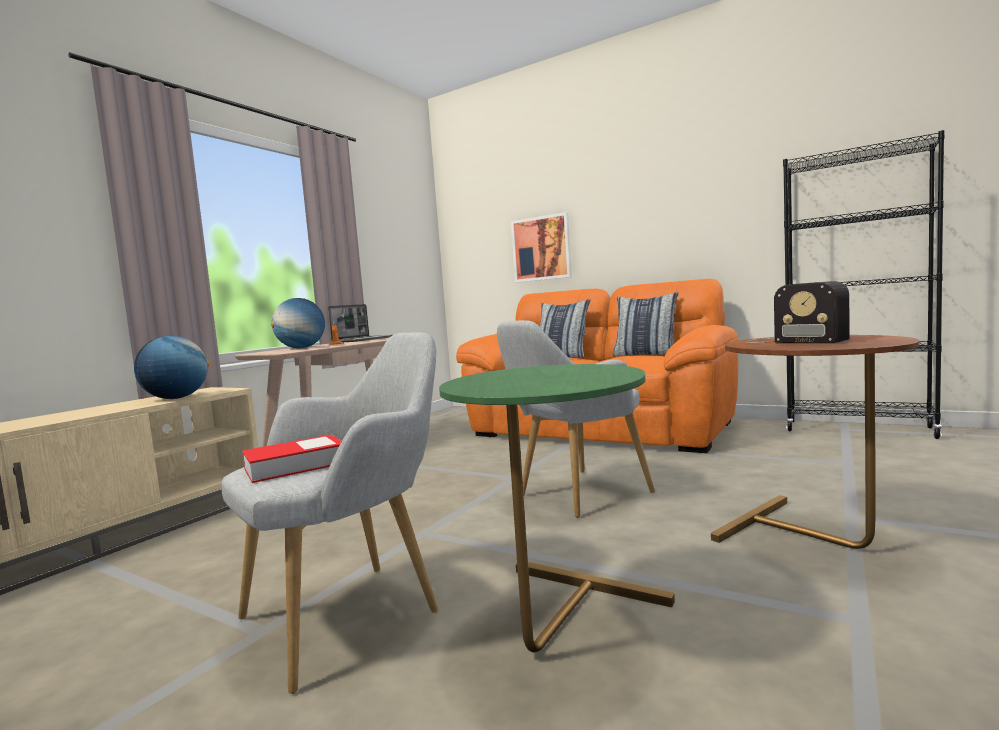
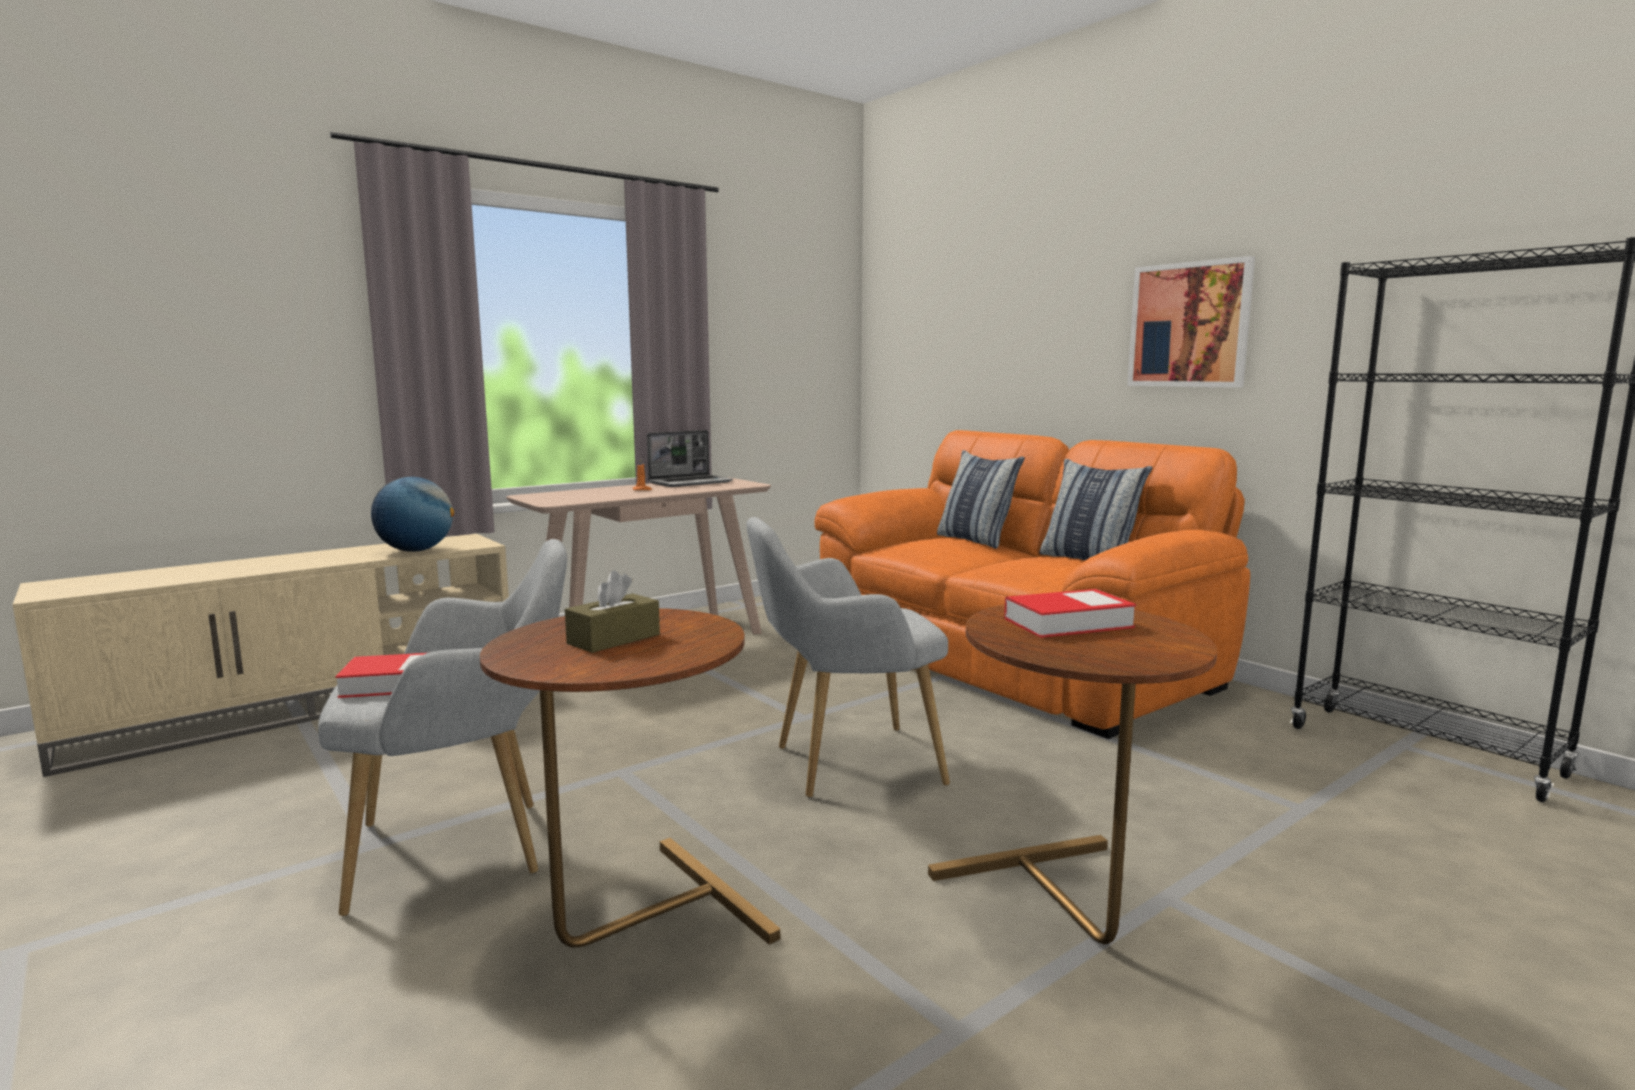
camera: 20 degrees right, 5 degrees up
(301, 348) = (590, 493): globe -> none
(538, 377) = (614, 639): none -> brown tissue box
(541, 248) = (992, 358): picture -> picture (1189, 325)
(558, 623) = (633, 924): green side table -> brown side table
(791, 341) = (1068, 623): radio -> book

